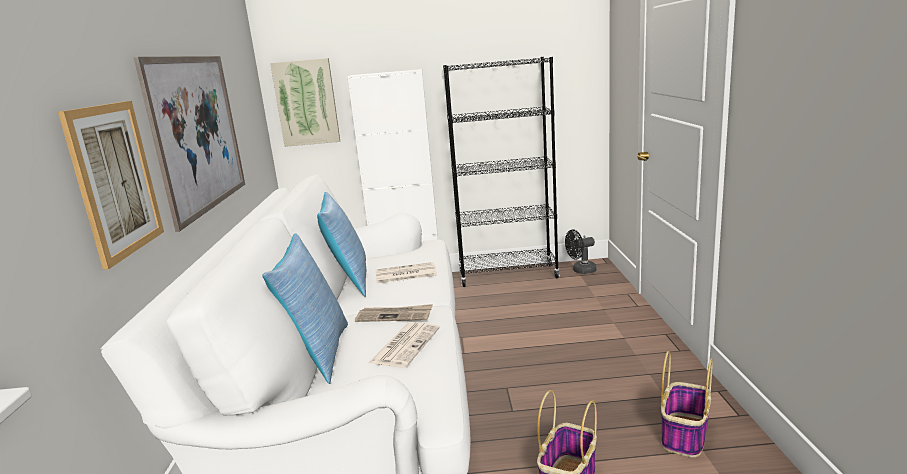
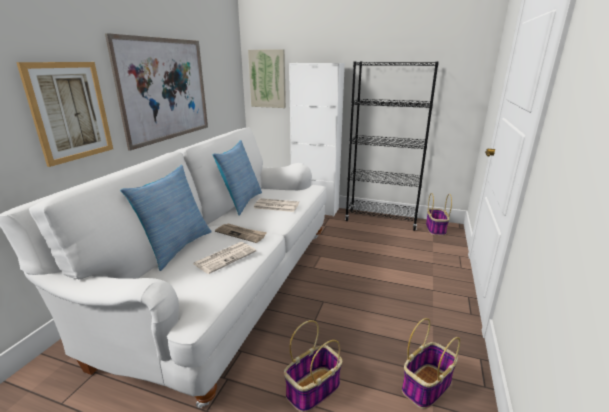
camera: 20 degrees right, 5 degrees up
(581, 271) = (435, 229): black fan -> basket

